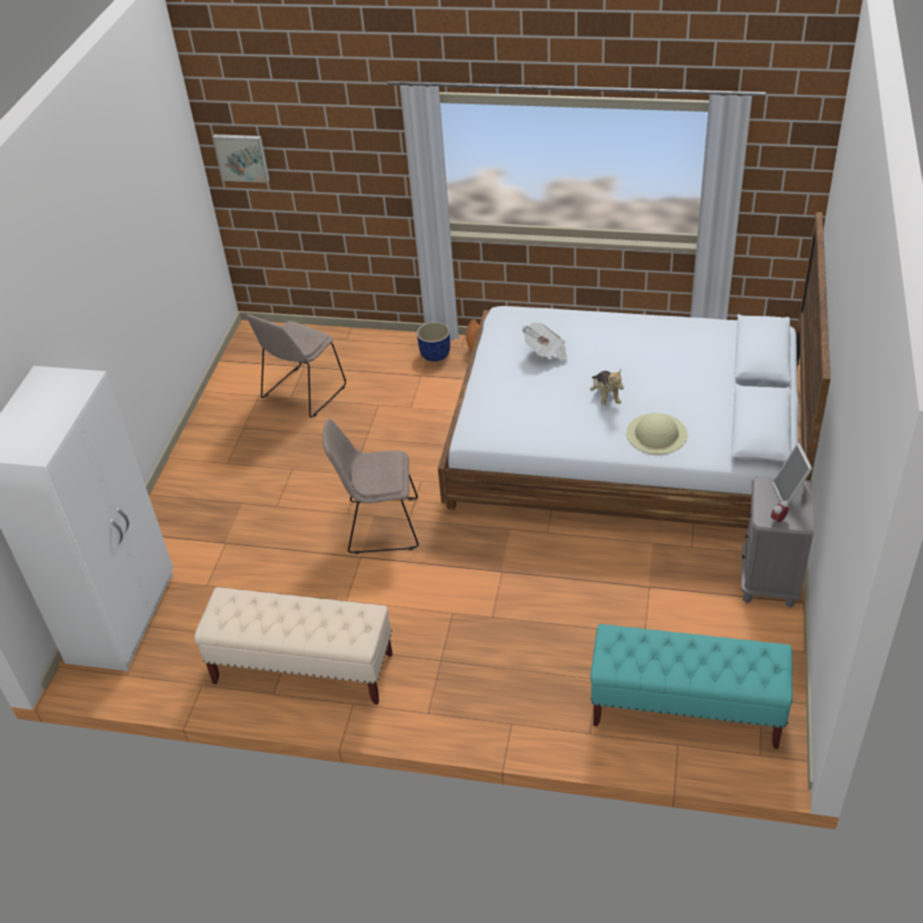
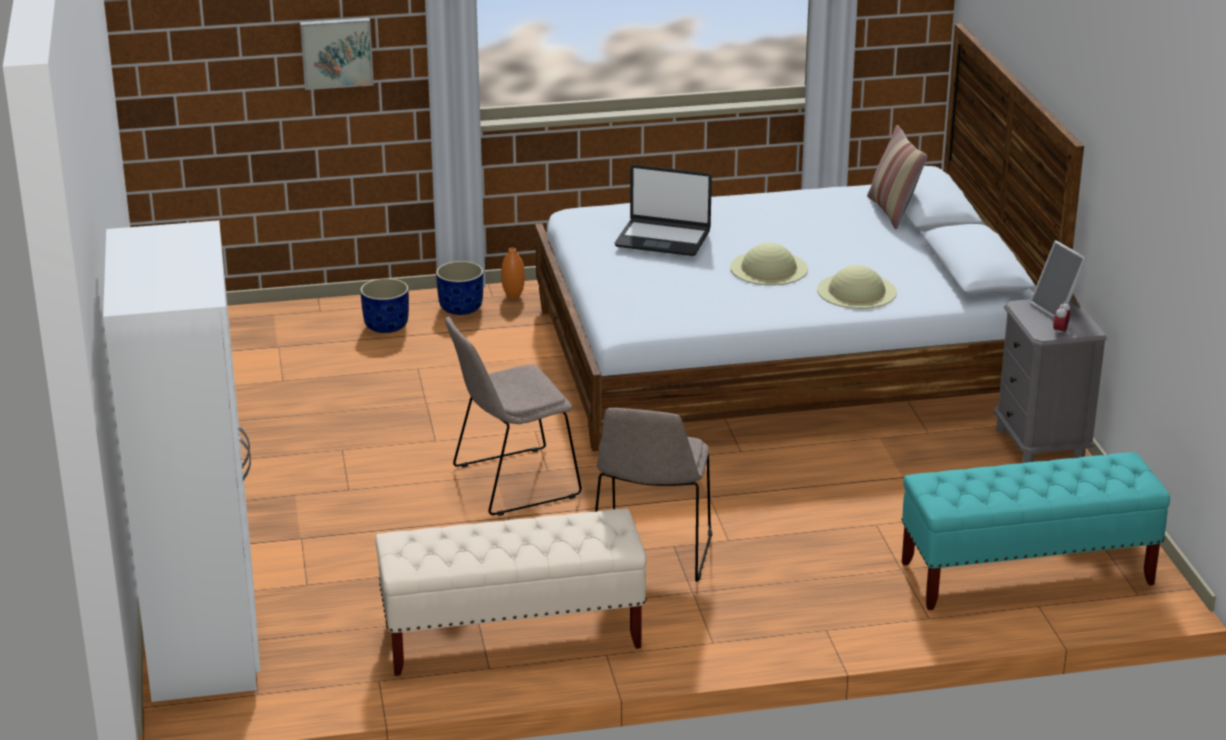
camera: 25 degrees left, 15 degrees down
(242, 157) = (174, 44): picture -> picture (336, 52)
(302, 394) = (298, 374): beige chair -> beige chair (651, 554)
(380, 361) = (387, 325): none -> blue planter
(546, 352) = (663, 239): newspaper -> laptop
(605, 396) = (769, 268): plush toy -> beige hat
(733, 354) = (893, 212): none -> pillow

